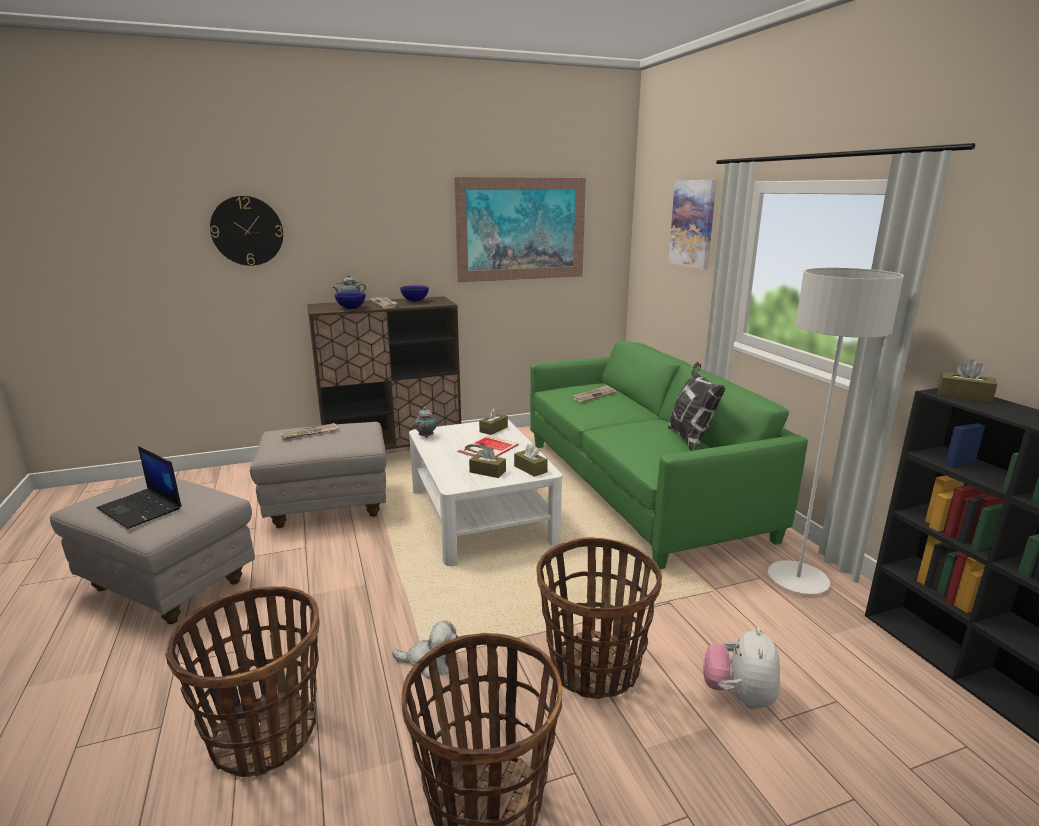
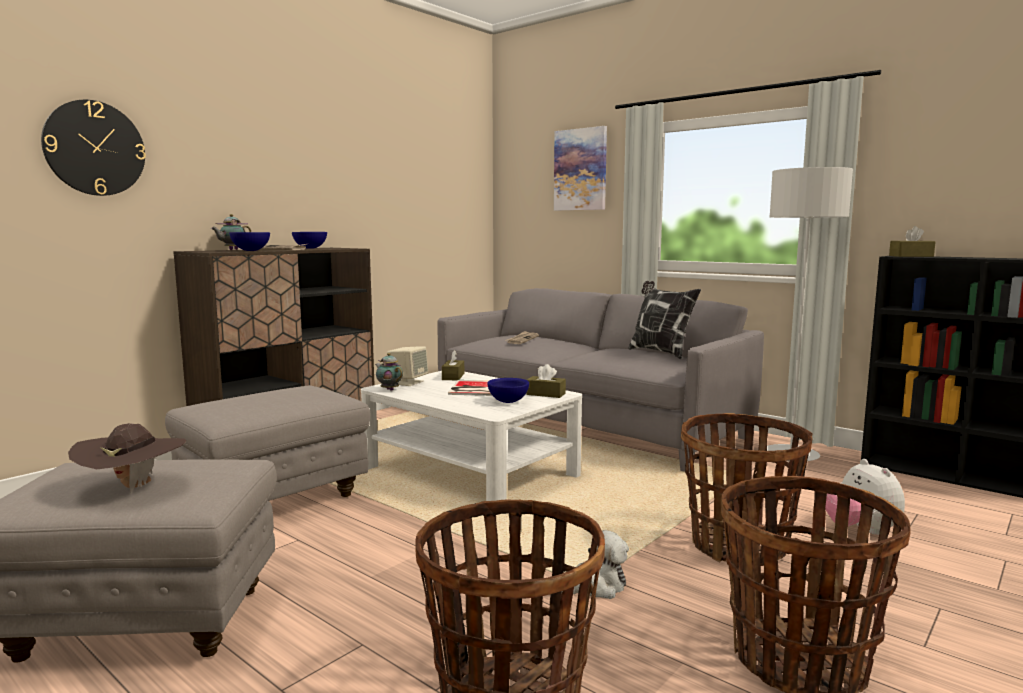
camera: 30 degrees left, 10 degrees down
(141, 508) = (133, 487): laptop -> brown hat
(309, 433) = (249, 400): newspaper -> none
(451, 430) = (408, 382): none -> beige speaker
(487, 472) = (508, 401): brown tissue box -> blue bowl
(521, 229) = (402, 177): picture -> none
(638, 488) = (588, 426): green sofa -> grey sofa

